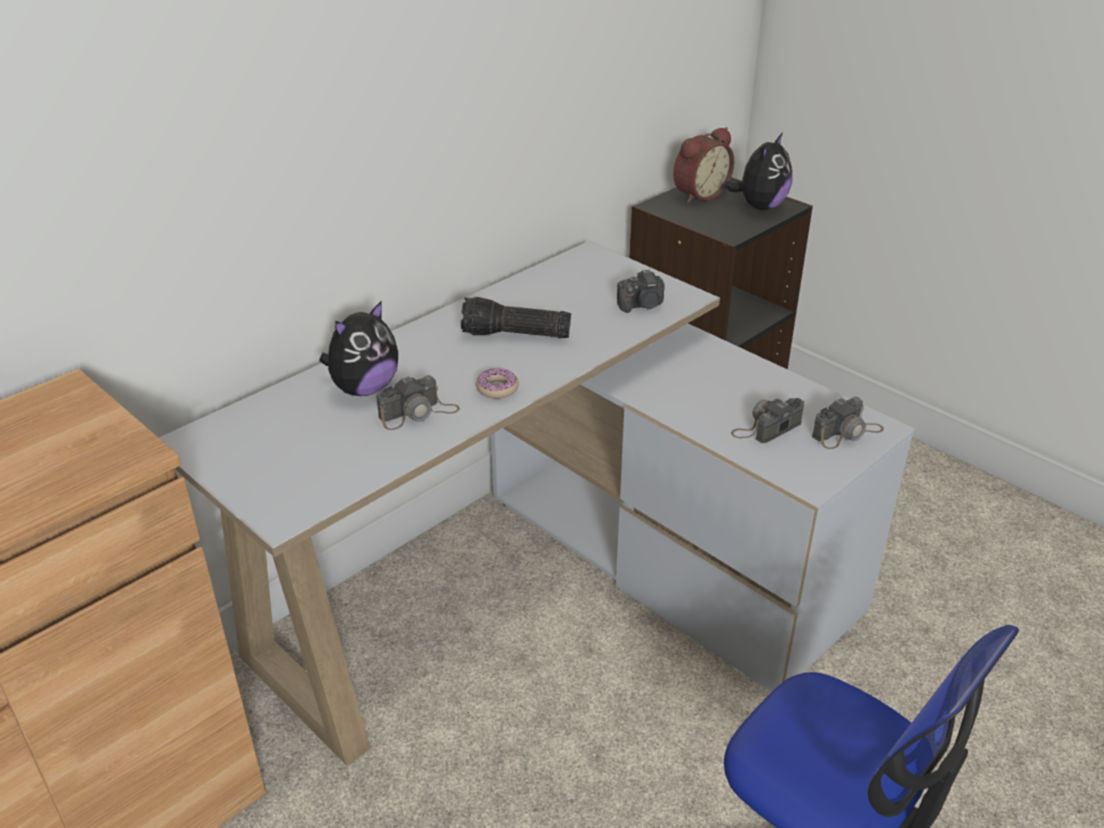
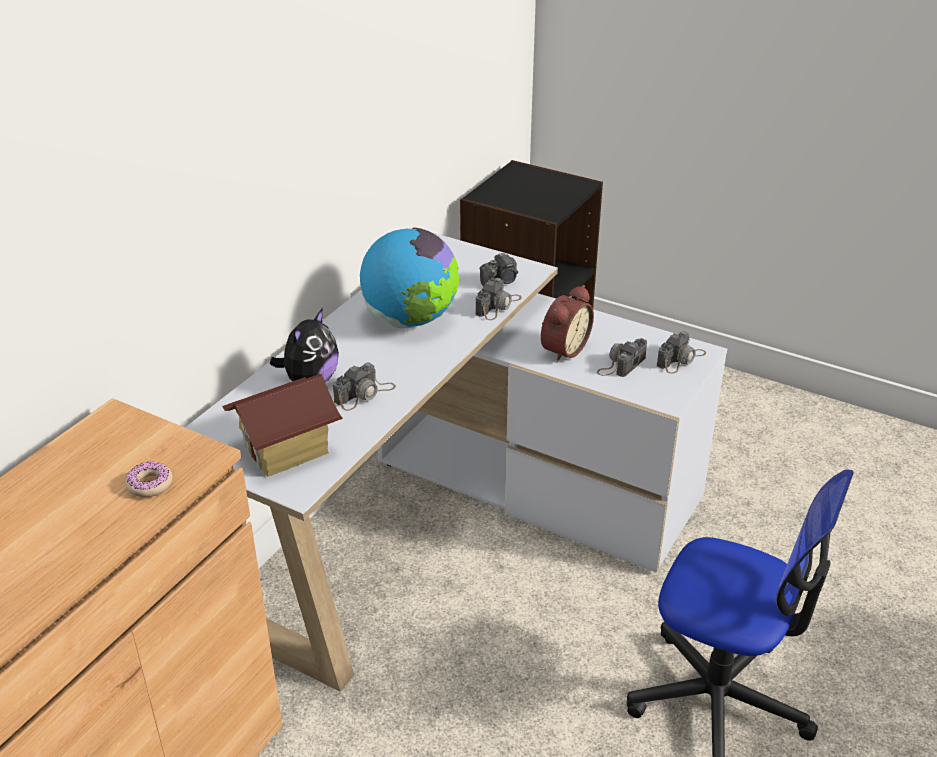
camera: 15 degrees left, 0 degrees up
(294, 467) = (287, 451): none -> toy house
(497, 389) = (417, 365): donut -> donut (150, 484)
(515, 335) = (410, 320): flashlight -> globe
(627, 332) = (498, 306): none -> camera
(698, 194) = (509, 182): alarm clock -> alarm clock (562, 349)
(760, 206) = (562, 187): plush toy -> none

